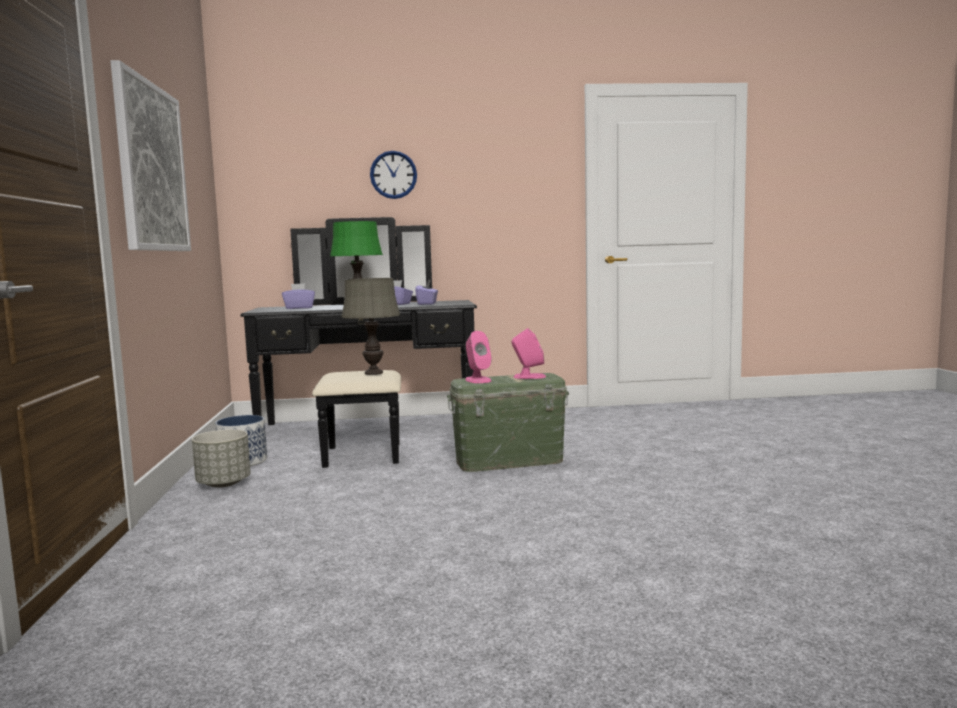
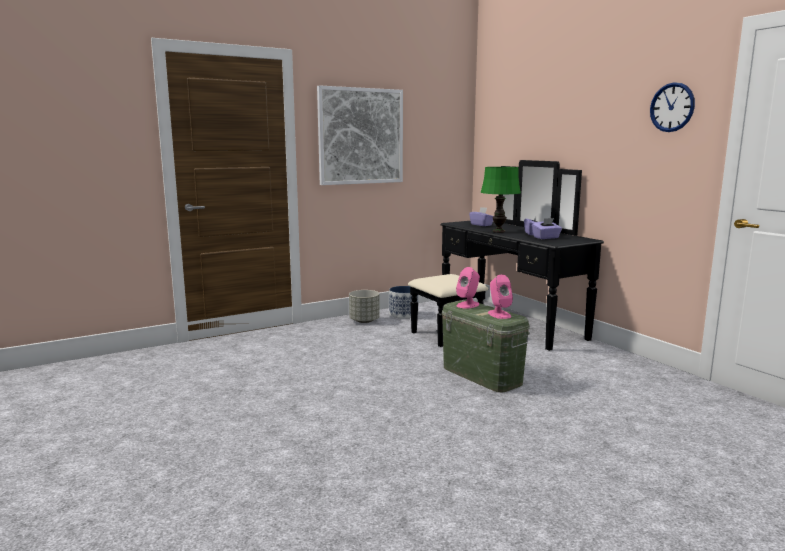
camera: 65 degrees right, 5 degrees up
(373, 373) = (452, 281): grey table lamp -> none
(393, 175) = (565, 125): wall clock -> wall clock (672, 107)

